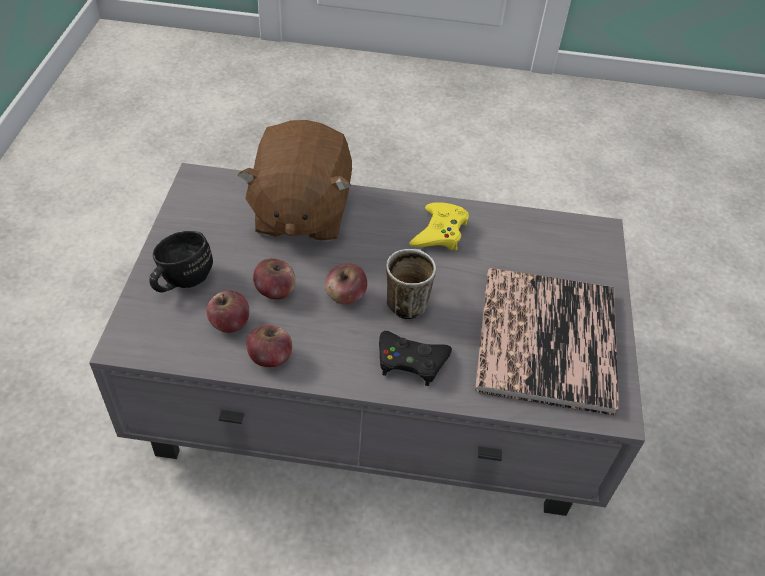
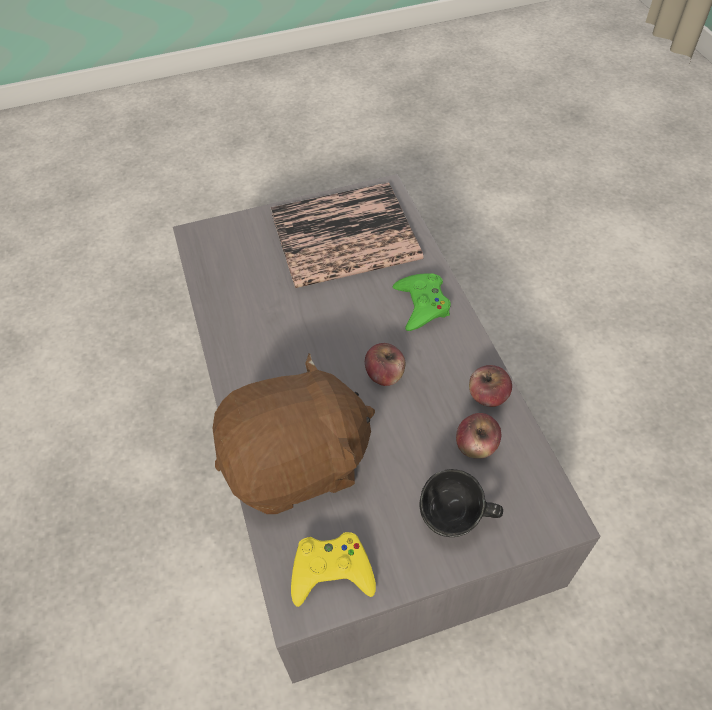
camera: 110 degrees left, 5 degrees up
(275, 291) = (414, 431): apple -> none
(406, 300) = (360, 331): mug -> none
(411, 361) = (422, 305): black game controller -> green game controller
(439, 232) = (260, 339): yellow game controller -> yellow game controller (331, 571)

